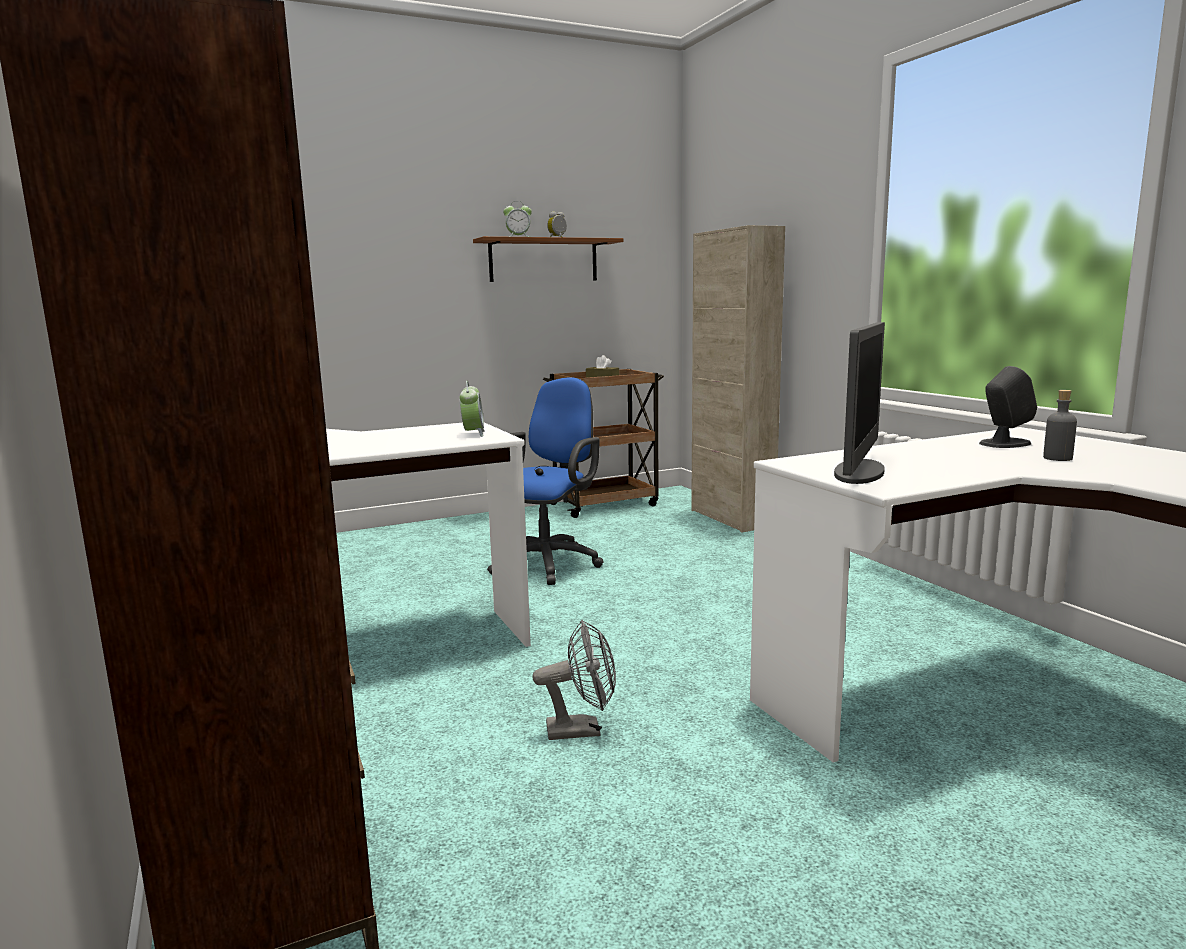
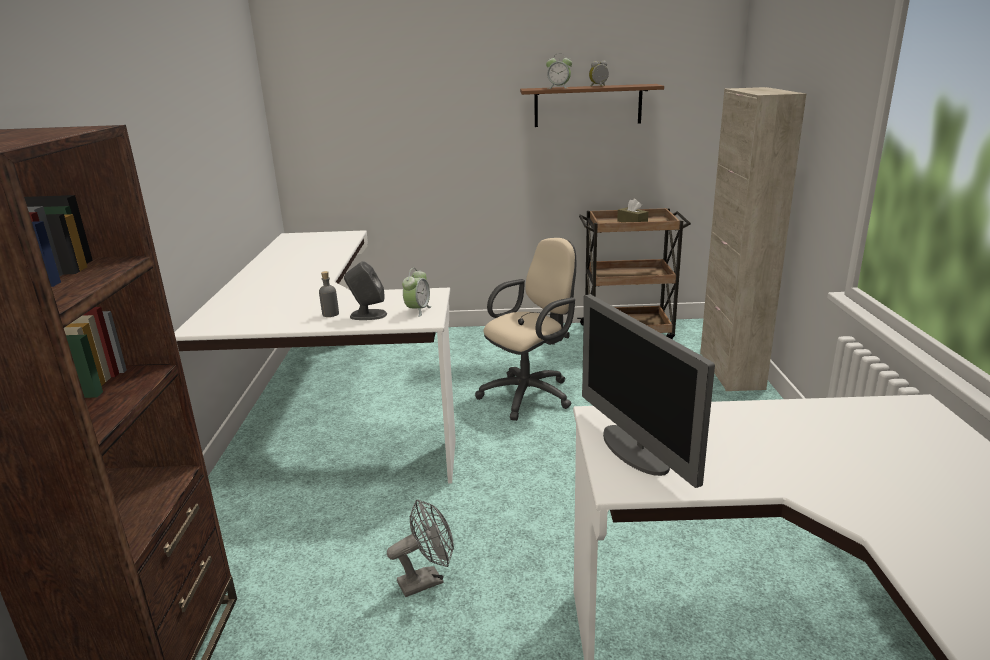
camera: 25 degrees right, 10 degrees up
(550, 563) = (531, 394): blue office chair -> beige office chair
(582, 729) = (427, 580): grey fan -> grey fan turned 45 degrees counterclockwise
(859, 472) = (635, 451): monitor -> monitor turned 105 degrees clockwise
(1004, 444) = (858, 428): grey speaker -> grey speaker (367, 315)
(1057, 458) = (874, 473): grey bottle -> grey bottle (330, 314)

